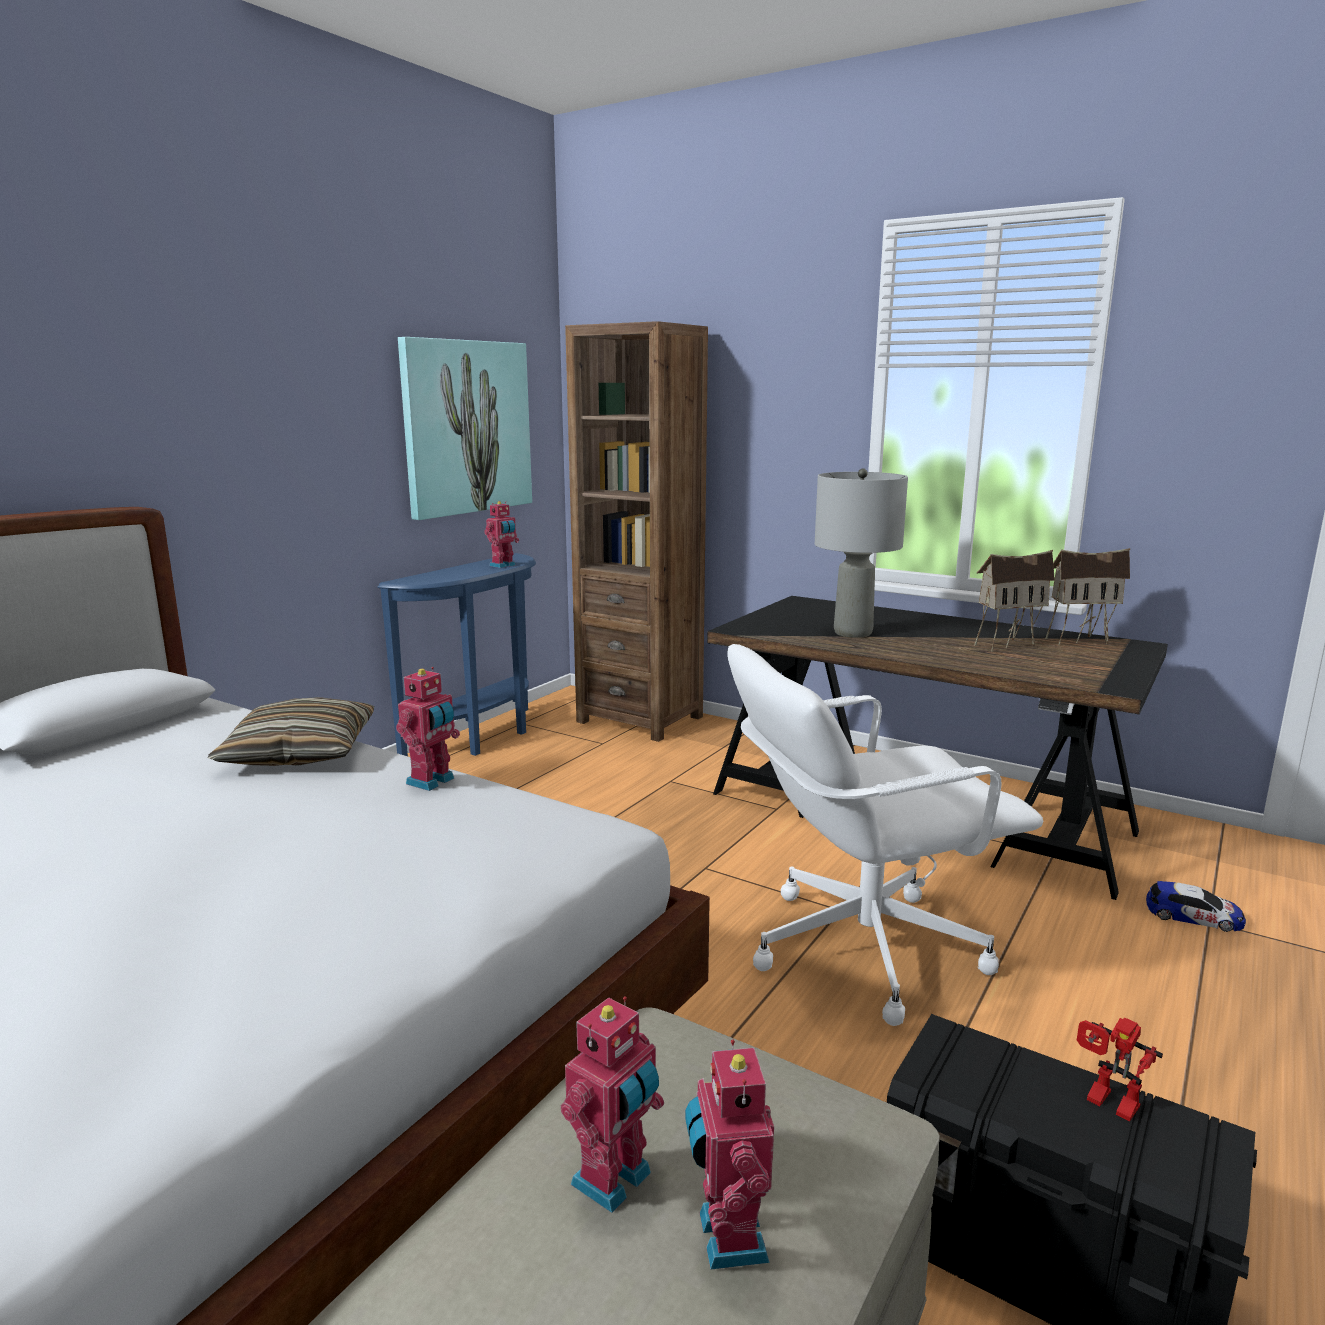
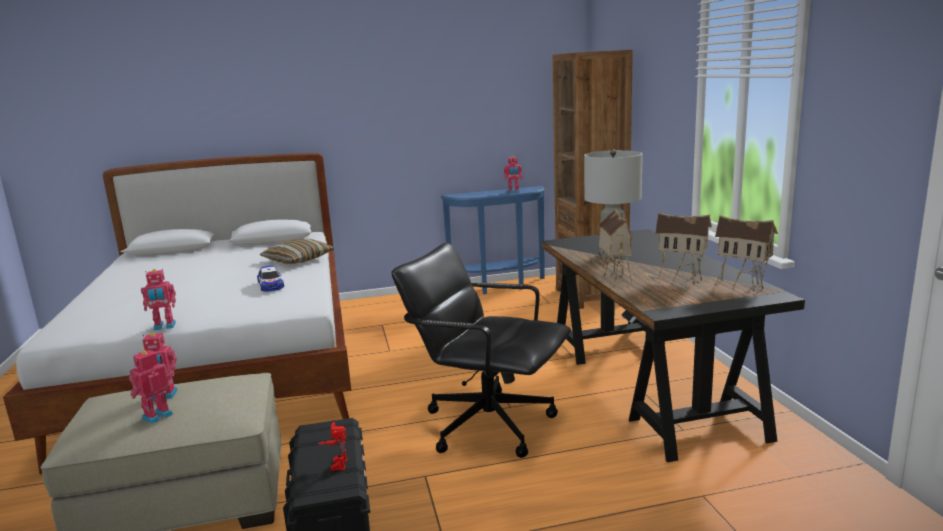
camera: 45 degrees right, 0 degrees up
(432, 782) = (305, 278): toy robot -> toy robot (164, 327)
(466, 427) = (508, 113): picture -> none
(862, 947) = (488, 423): white office chair -> black office chair
(950, 661) = (614, 278): none -> toy house
(1193, 916) = (698, 489): toy car -> toy car (271, 285)

